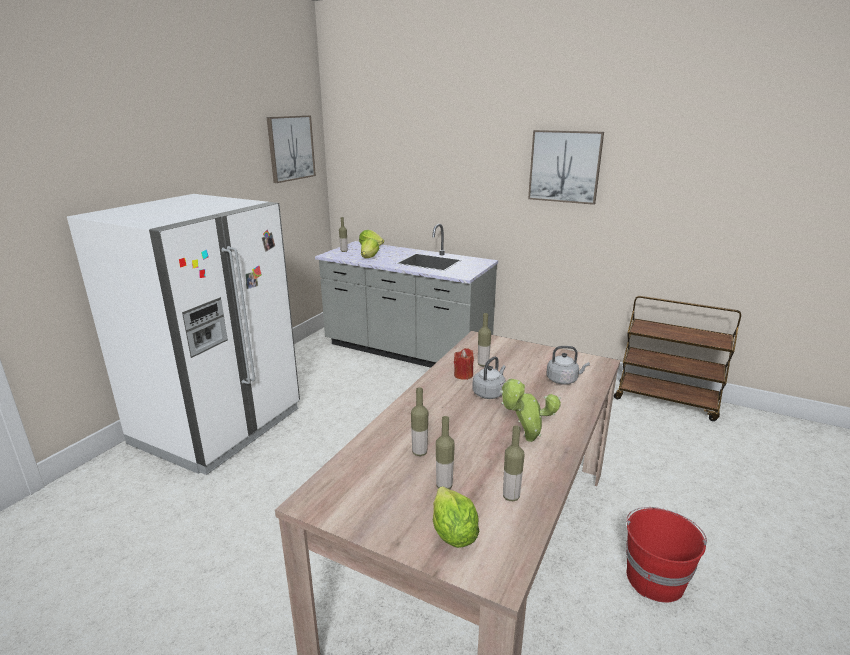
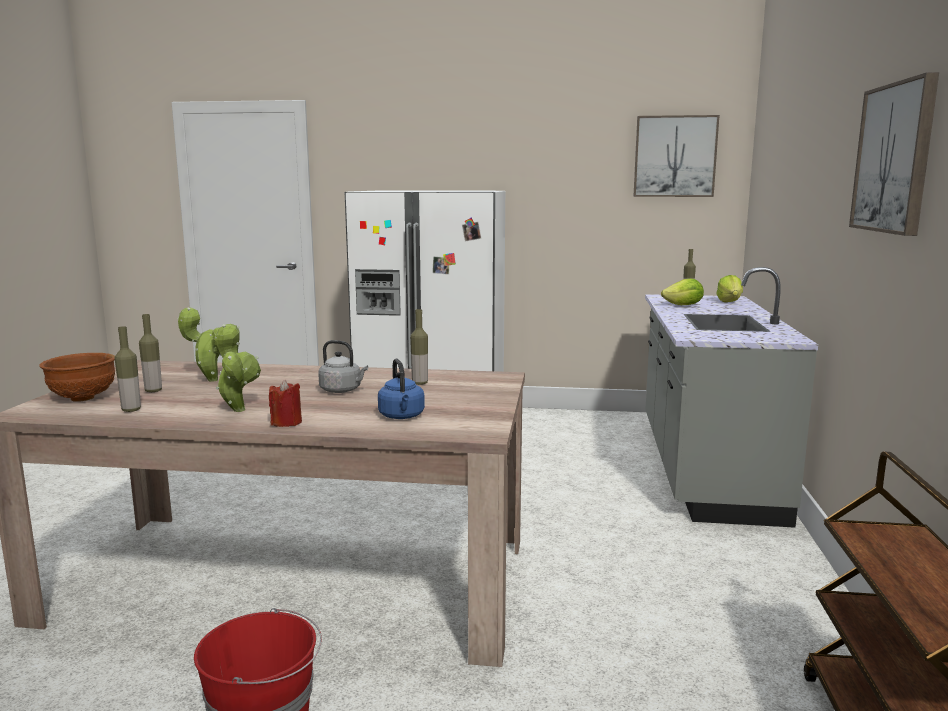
camera: 70 degrees right, 10 degrees down
(419, 452) = (209, 380): bottle -> potted plant
(453, 534) = (82, 398): lettuce -> brown bowl
(463, 375) = (383, 379): red candle -> red candle (286, 423)
(563, 380) = (402, 416): grey kettle -> blue kettle

